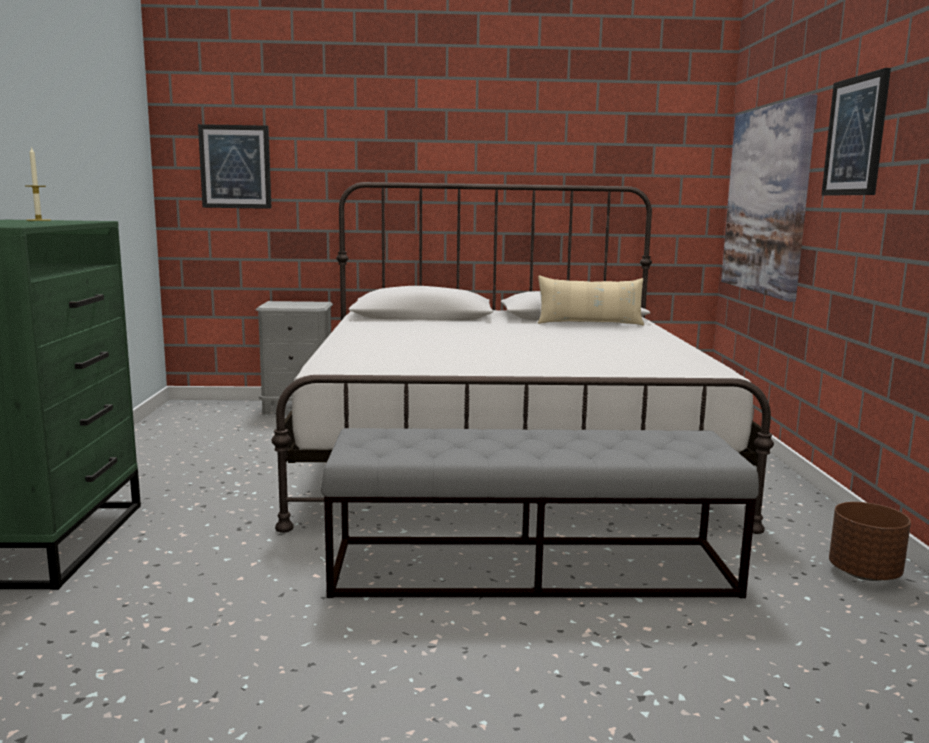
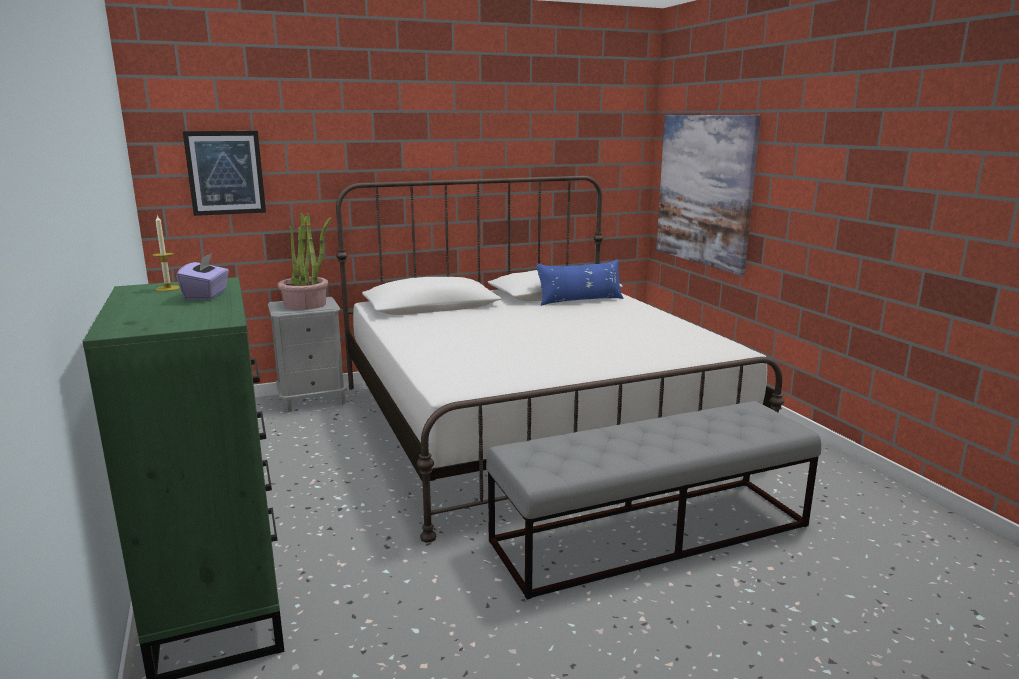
camera: 20 degrees left, 5 degrees up
(53, 222) = (206, 295): none -> purple tissue box
(296, 304) = (305, 304): none -> potted plant
(589, 323) = (580, 301): beige pillow -> blue pillow
(856, 136) = (806, 155): picture -> none
(863, 574) = (859, 488): brown planter -> none

